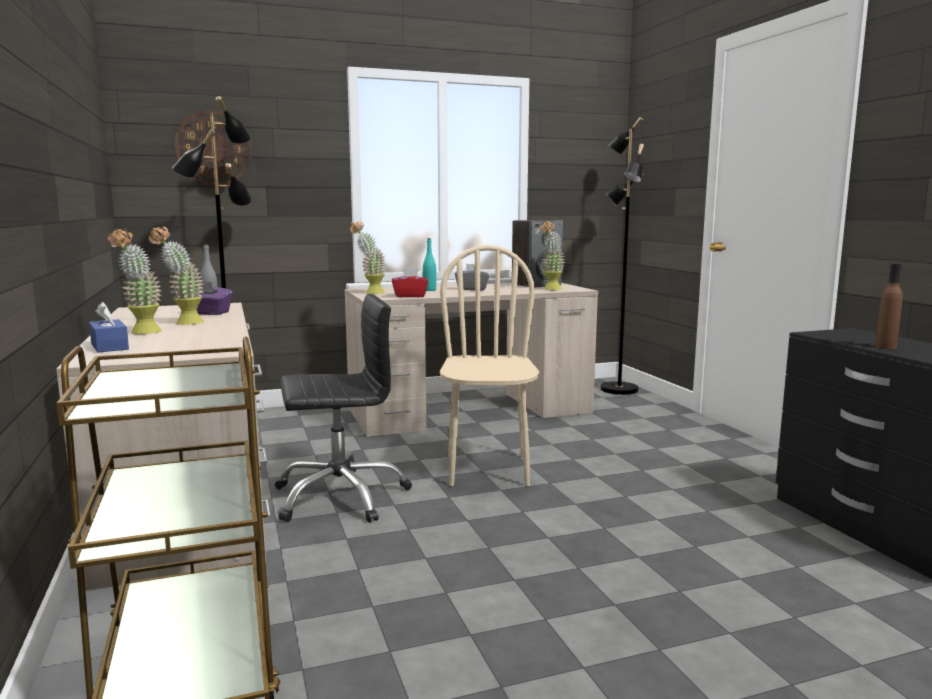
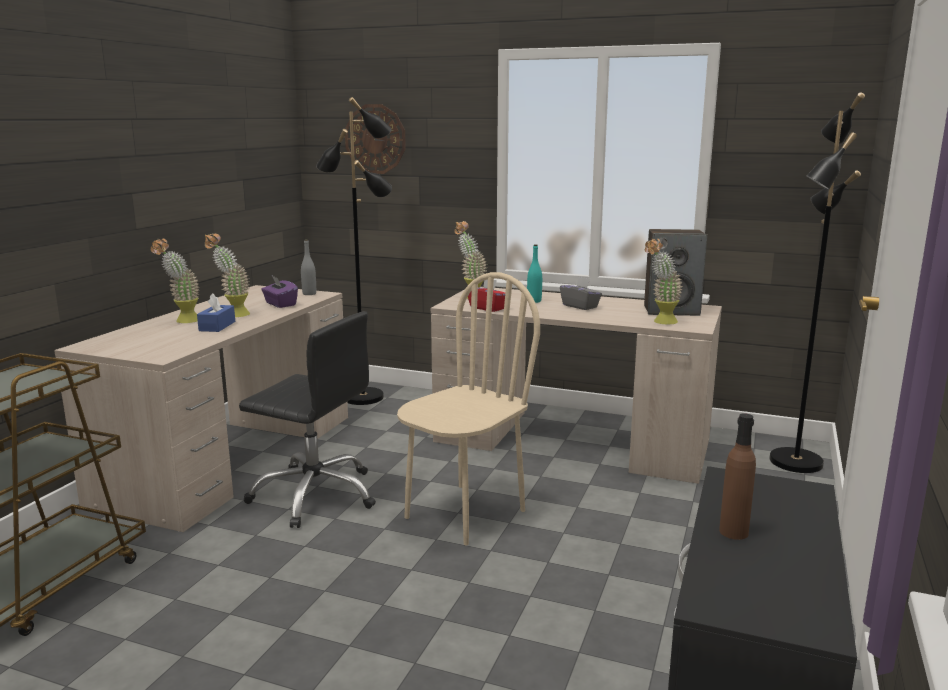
camera: 40 degrees right, 5 degrees up
(109, 346) = (129, 333): blue tissue box -> blue tissue box (217, 326)

